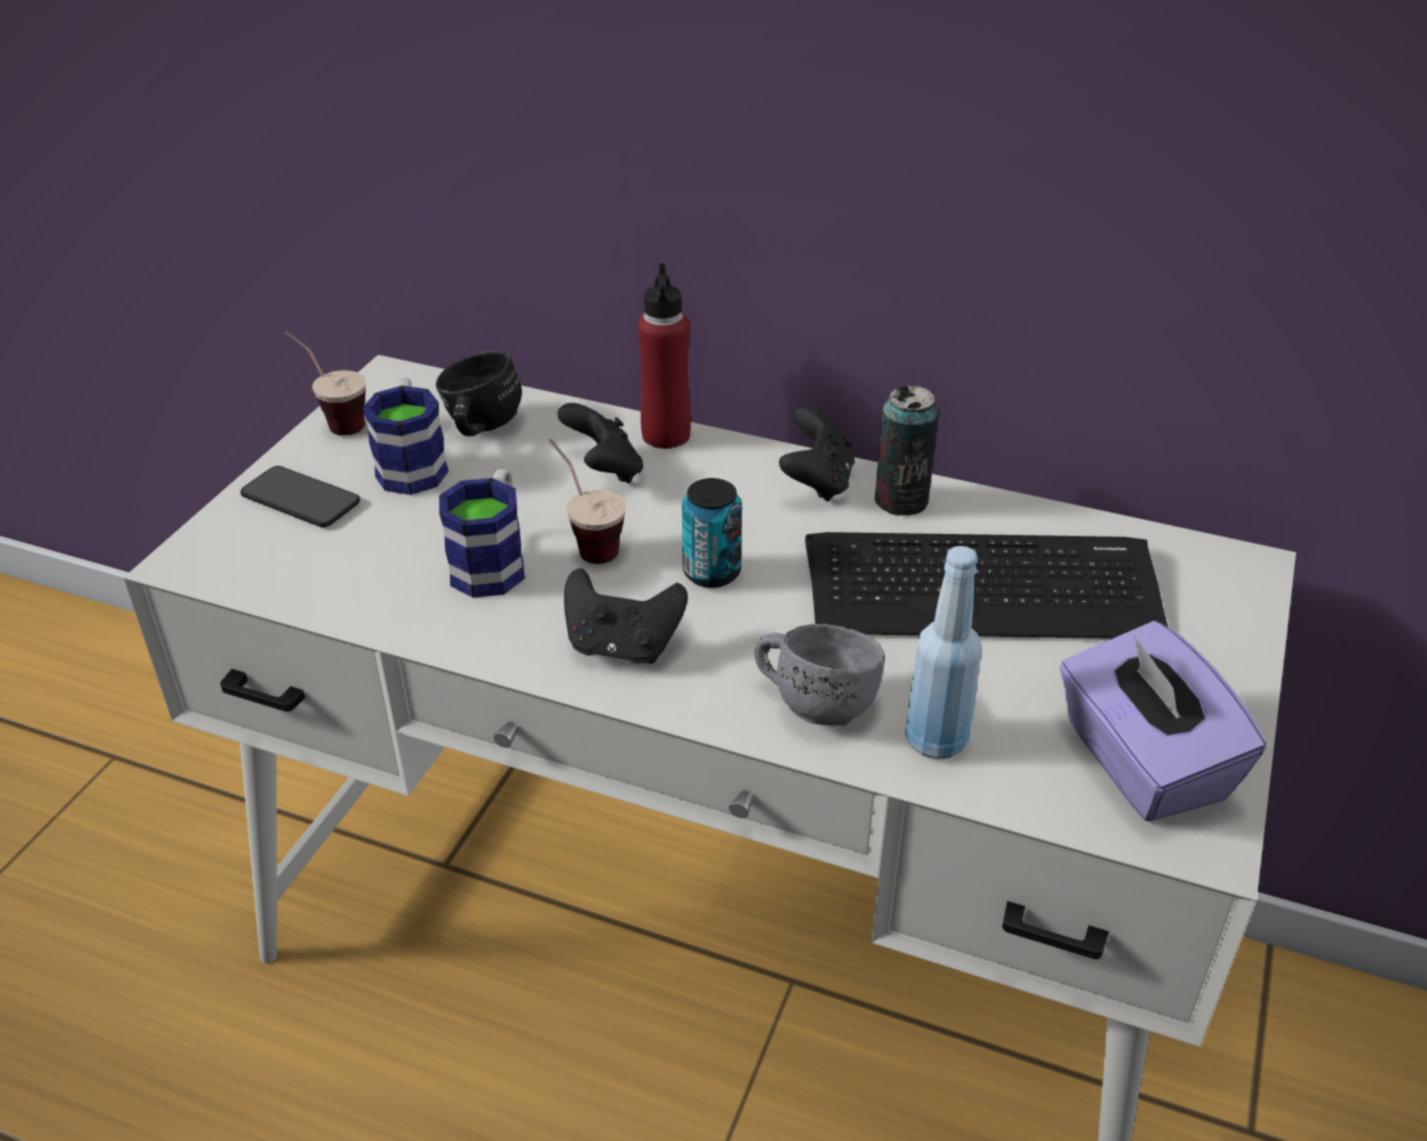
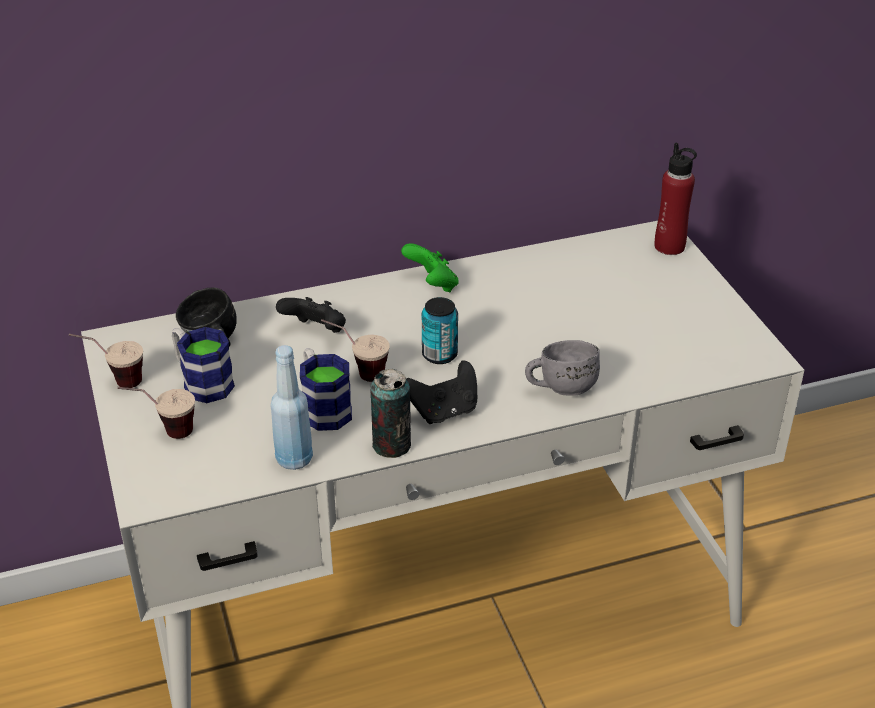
camera: 40 degrees left, 0 degrees up
(300, 499) = (163, 432): phone -> cup
(666, 435) = (323, 297): red bottle -> red bottle (669, 246)
(817, 482) = (432, 285): black game controller -> green game controller
(901, 500) = (483, 275): can -> can (391, 445)
(935, 740) = (627, 375): blue bottle -> blue bottle (294, 459)
(982, 588) = (568, 299): keyboard -> none
(1141, 762) = (712, 340): purple tissue box -> none

